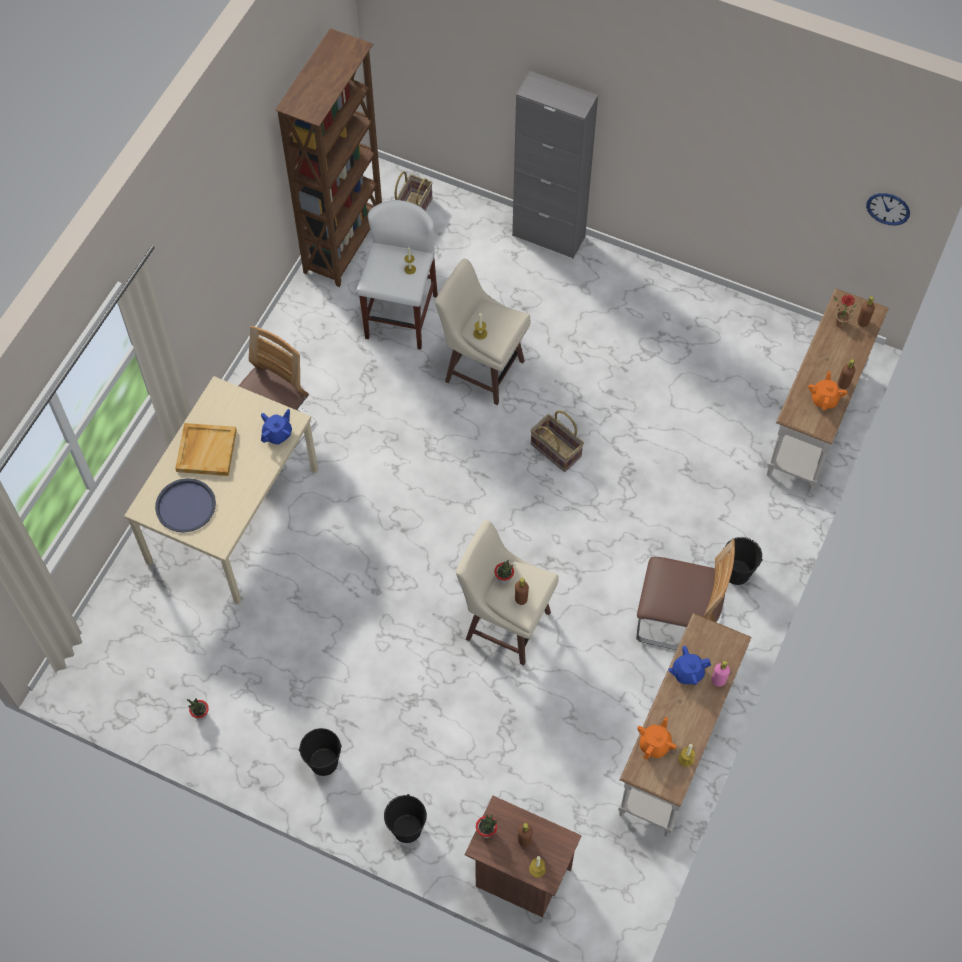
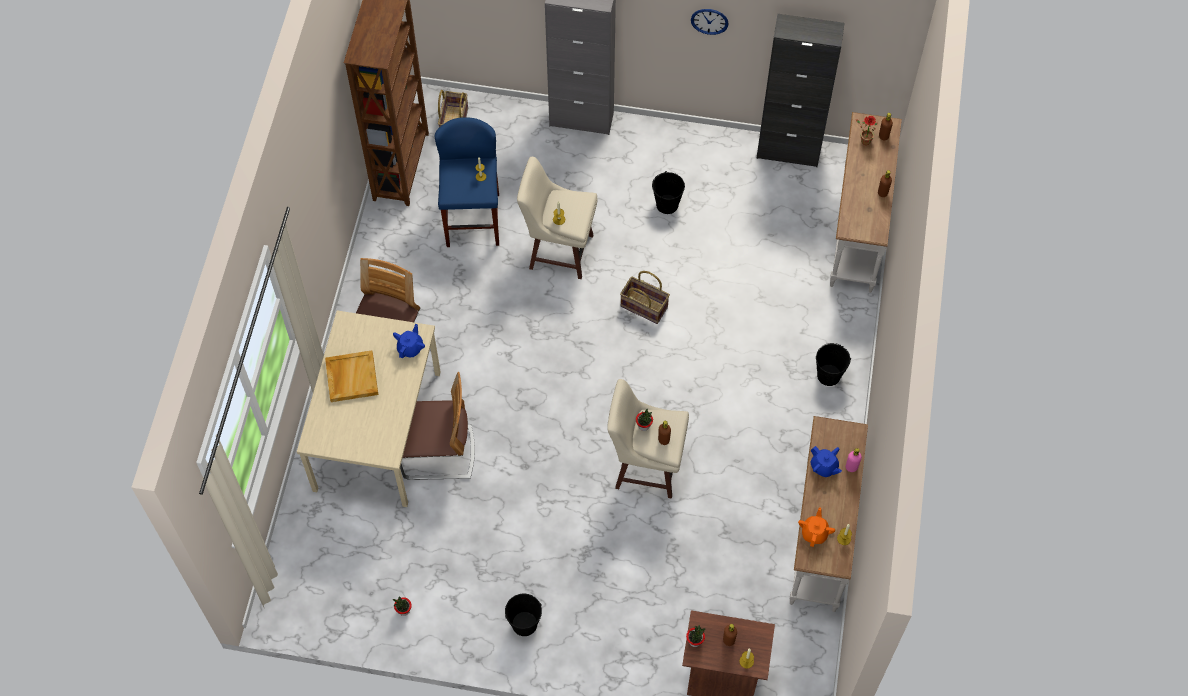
camera: 15 degrees left, 0 degrees up
(185, 506) = (349, 430): blue tray -> none
(401, 317) = (472, 220): white stool -> blue stool
(407, 828) = (614, 661): black bucket -> black bucket (667, 204)
(678, 620) = (791, 427): chair -> chair (438, 452)
(687, 672) = (824, 467): blue teapot -> blue teapot turned 105 degrees counterclockwise
(763, 319) = (788, 151): none -> black cabinet
(824, 399) = (870, 209): orange teapot -> none
(888, 208) = (887, 35): wall clock -> wall clock (709, 21)

